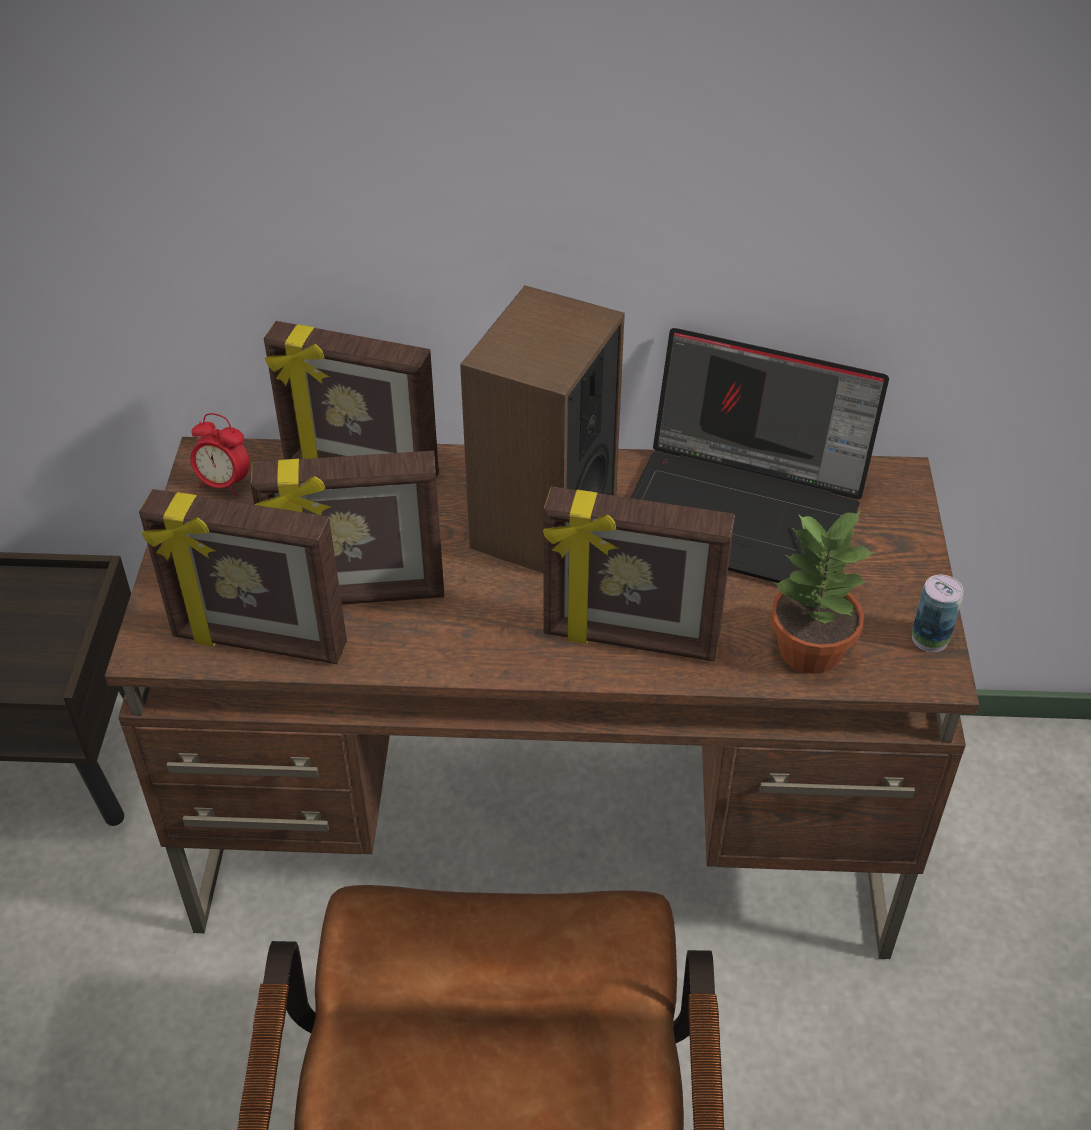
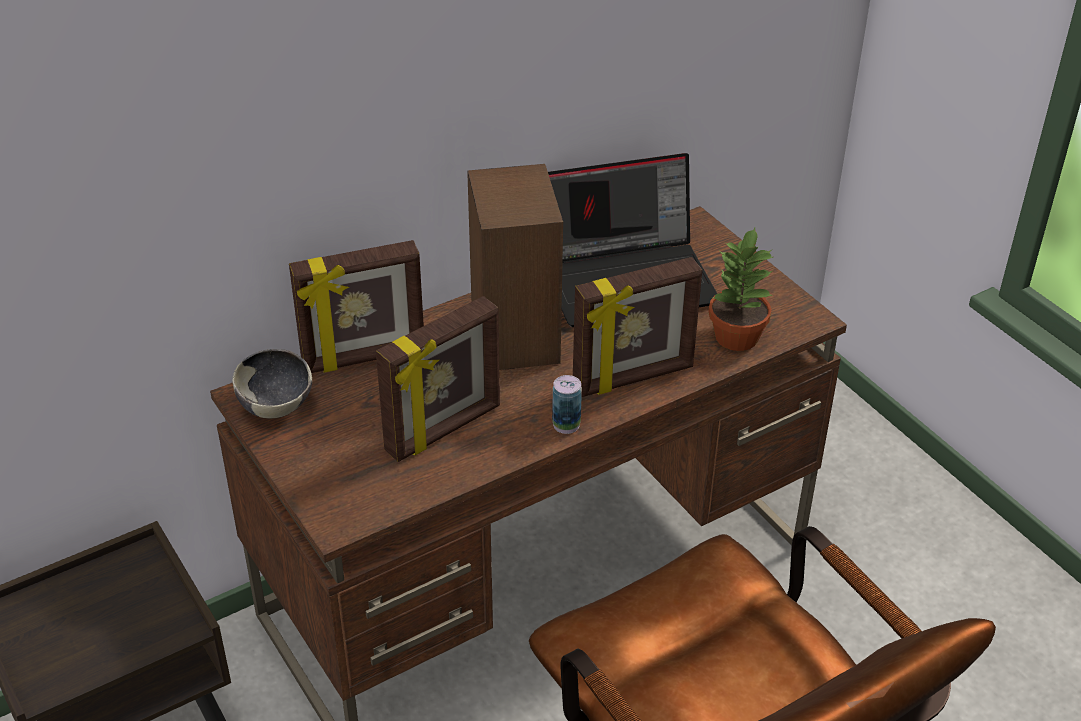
camera: 35 degrees left, 5 degrees down
(224, 484) = (276, 406): alarm clock -> bowl
(259, 643) = (408, 486): picture frame -> none
(929, 638) = (792, 302): can -> can (566, 424)

